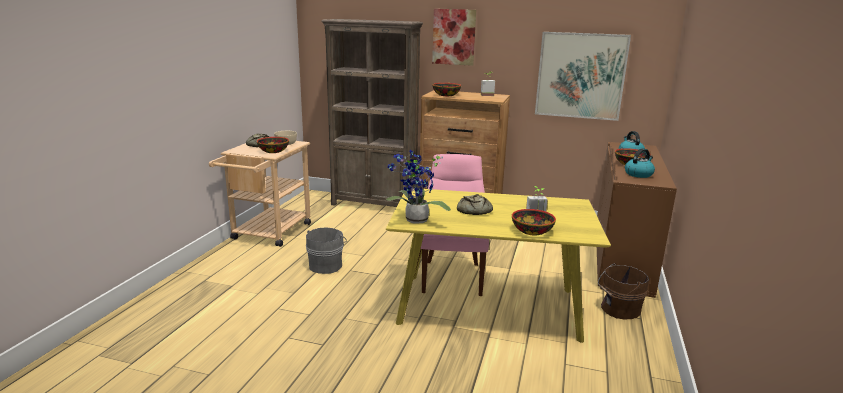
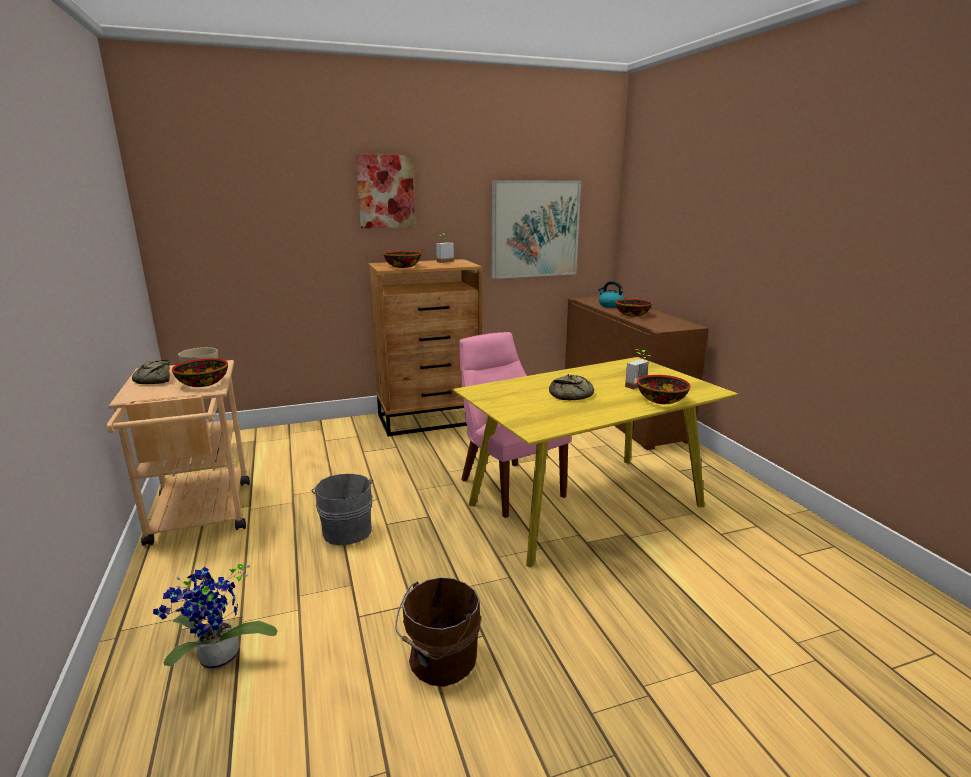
camera: 35 degrees left, 0 degrees up
(374, 204) = (307, 432): brown bookcase -> none
(415, 221) = (542, 424): potted plant -> potted plant (218, 662)
(618, 309) = (685, 463): brown bucket -> brown bucket (440, 660)
(638, 174) = (658, 322): kettle -> none

